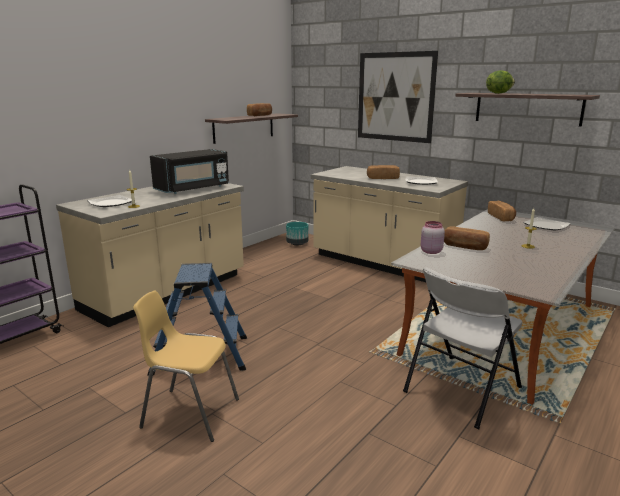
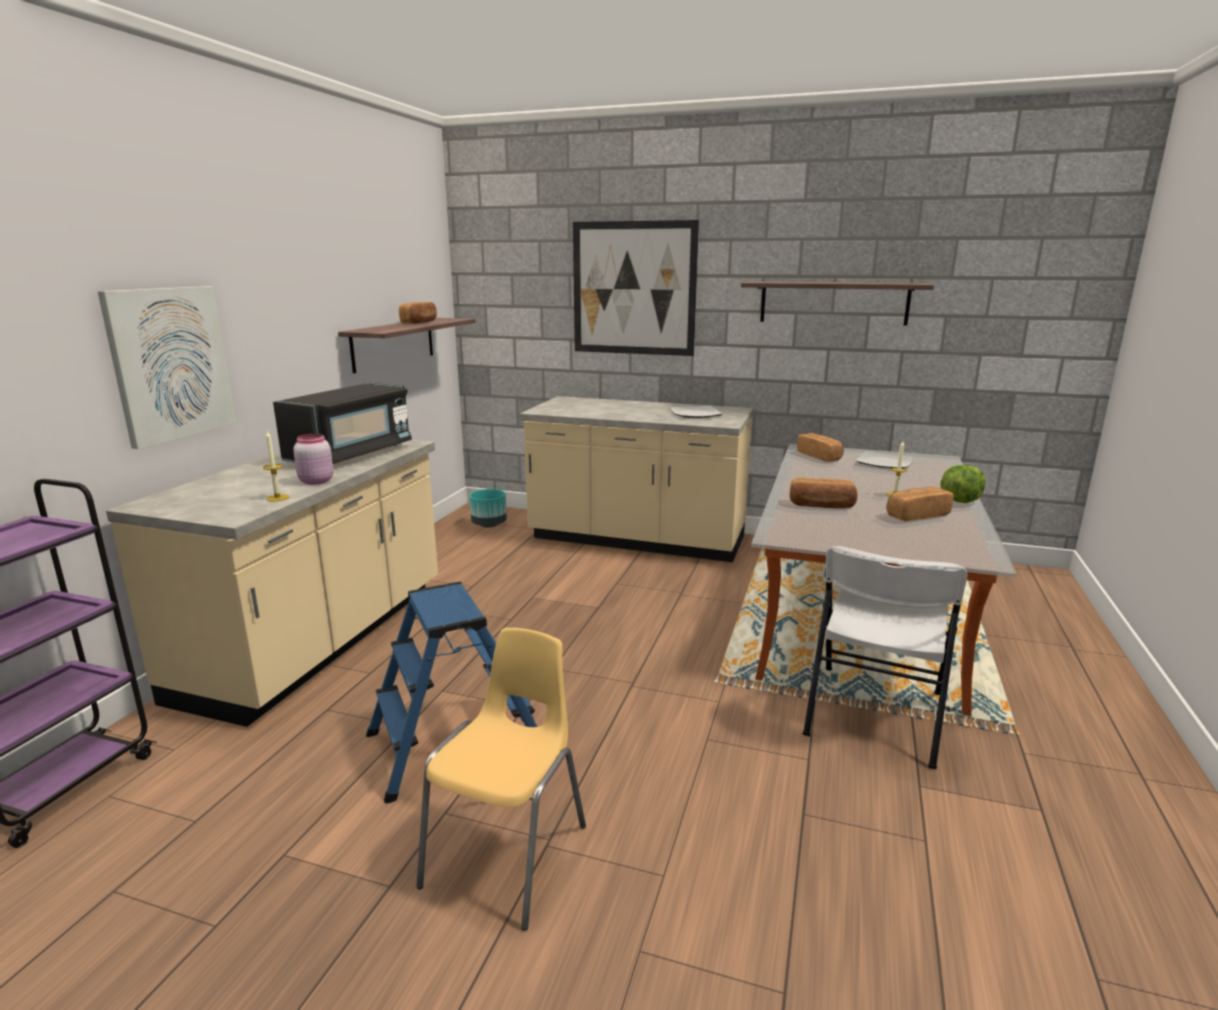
camera: 20 degrees left, 0 degrees up
(98, 132) = (170, 363): none -> picture
(110, 203) = (223, 496): plate -> none
(190, 413) = (509, 855): yellow chair -> yellow chair turned 120 degrees clockwise
(382, 178) = (635, 412): bread -> bread (916, 515)
(430, 251) = (786, 518): pink jar -> pink jar (315, 481)
(498, 93) = (799, 282): lettuce -> lettuce (960, 501)

